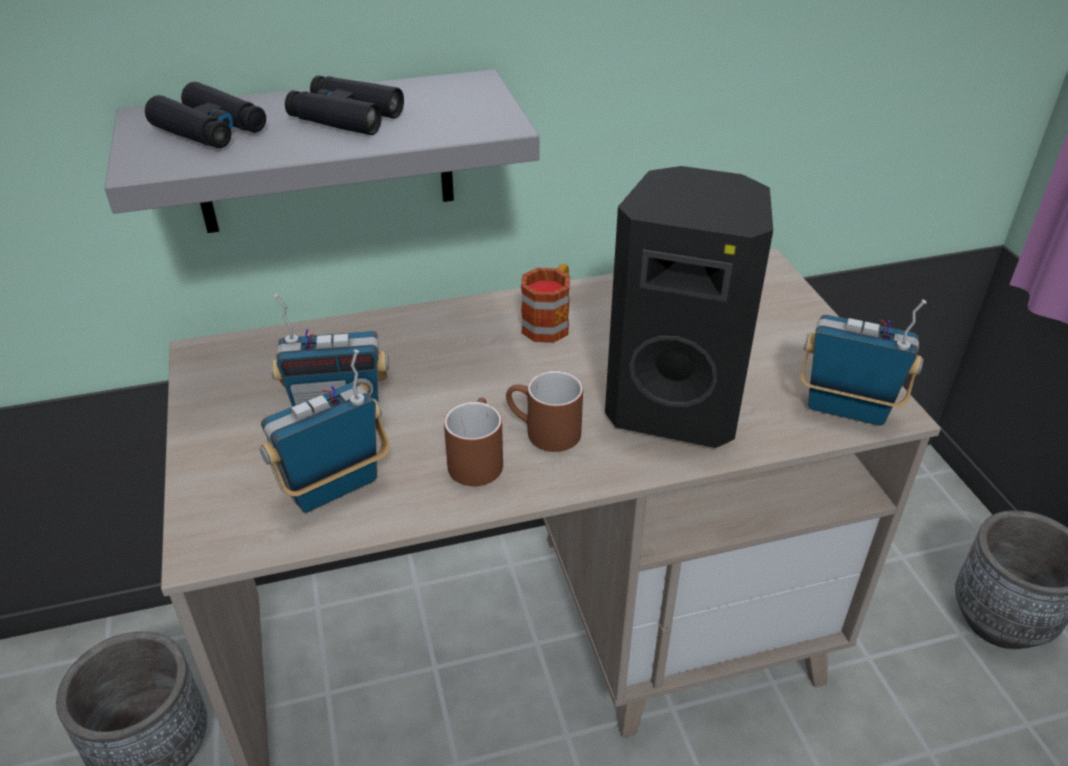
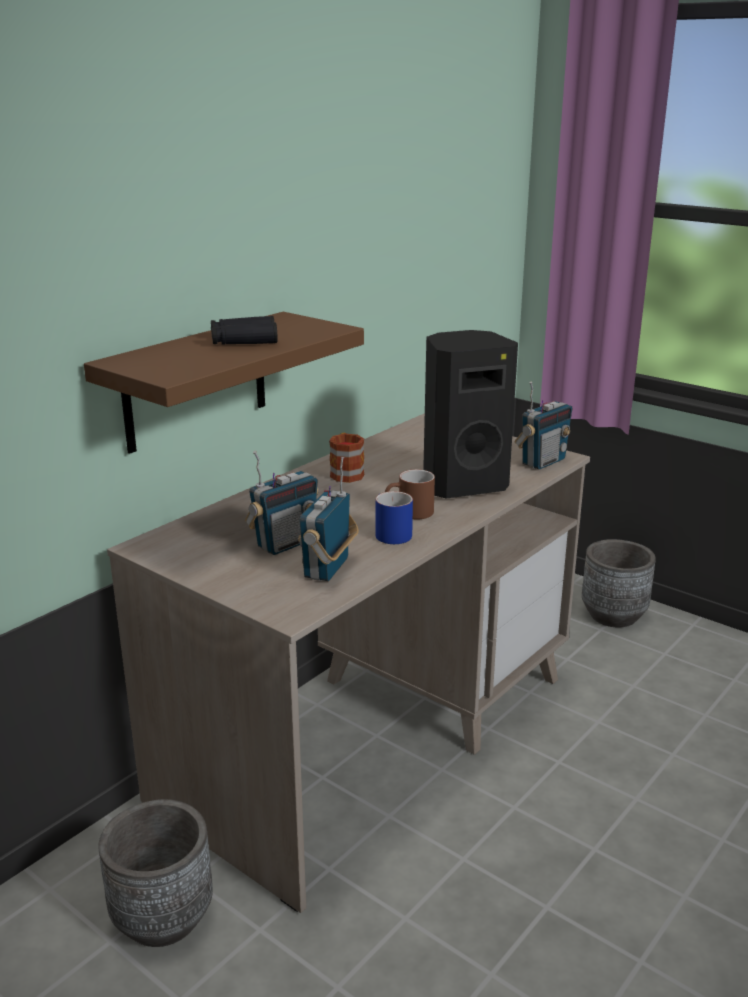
camera: 35 degrees left, 15 degrees down
(210, 130) = (173, 358): black binoculars -> none
(324, 153) = (196, 382): grey shelf -> brown shelf
(475, 458) = (388, 533): brown mug -> blue mug
(846, 409) = (542, 462): radio -> radio turned 150 degrees clockwise

